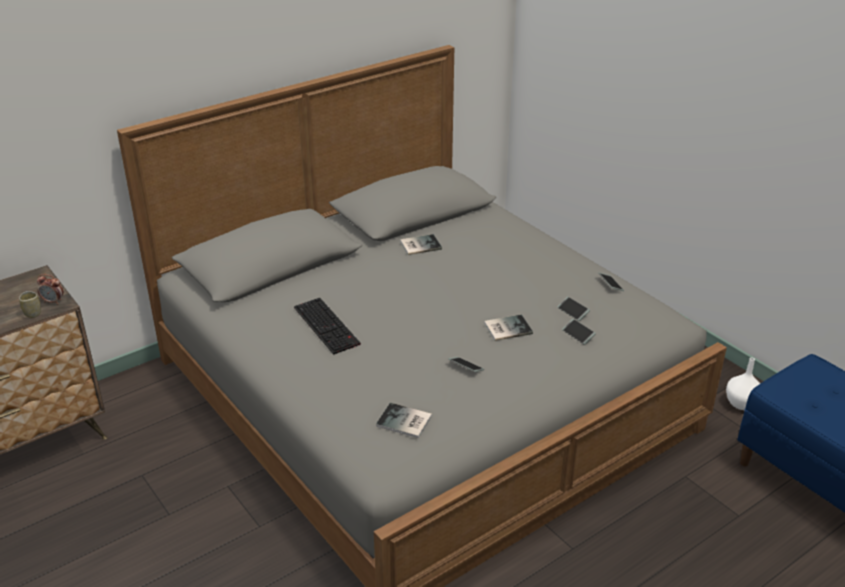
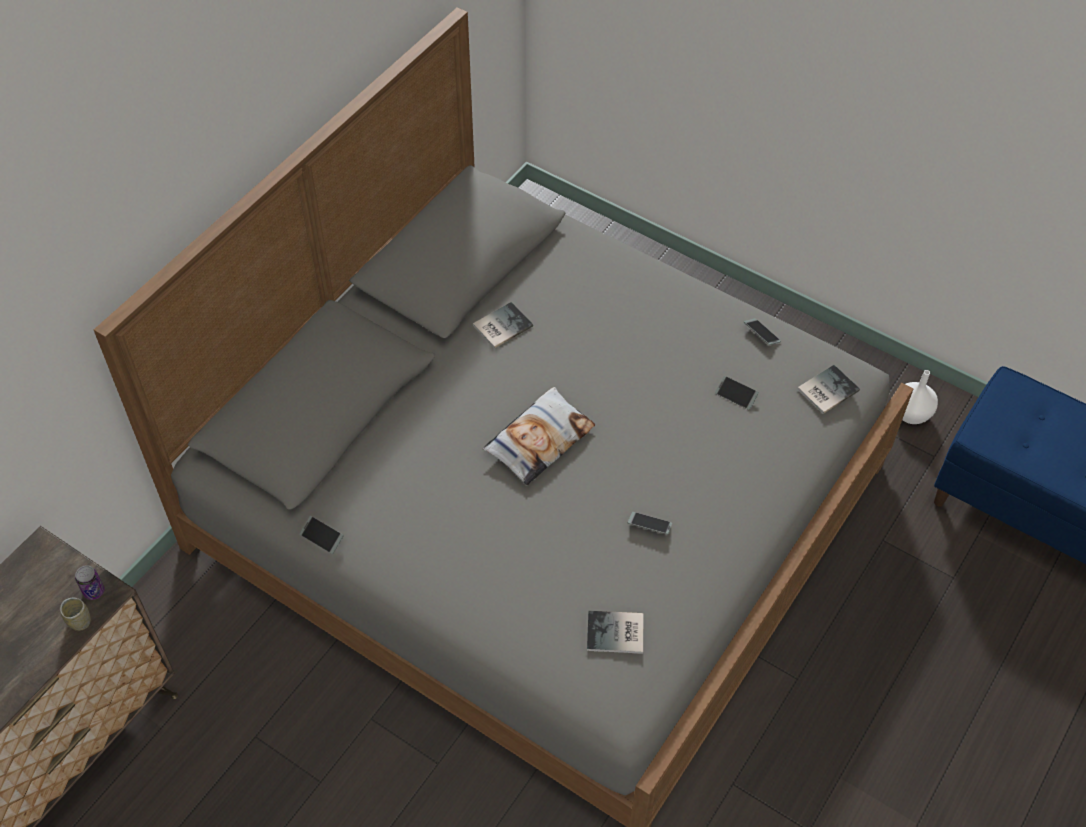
camera: 20 degrees left, 20 degrees up
(53, 301) = (94, 591): alarm clock -> can
(328, 326) = (453, 505): keyboard -> none
(410, 305) = (539, 440): none -> pillow
(506, 328) = (670, 446): book -> book (826, 389)
(578, 334) = (756, 432): phone -> phone (322, 537)

